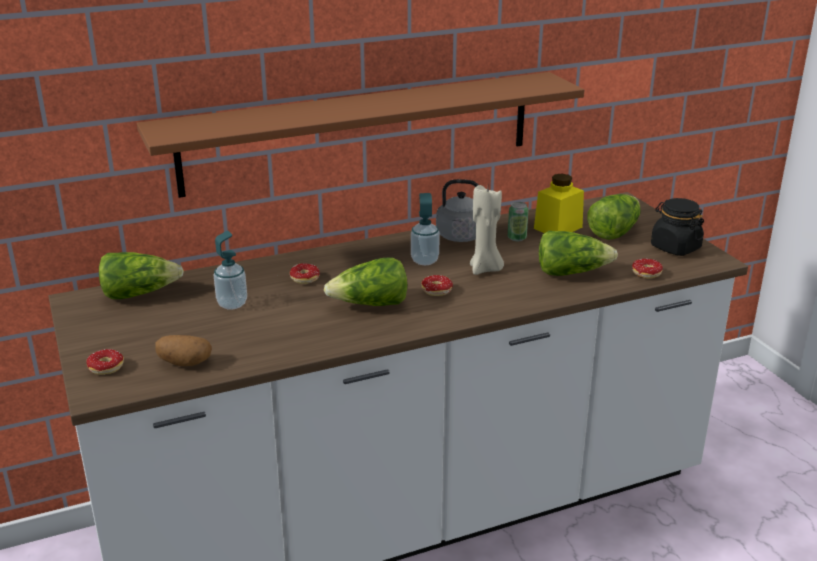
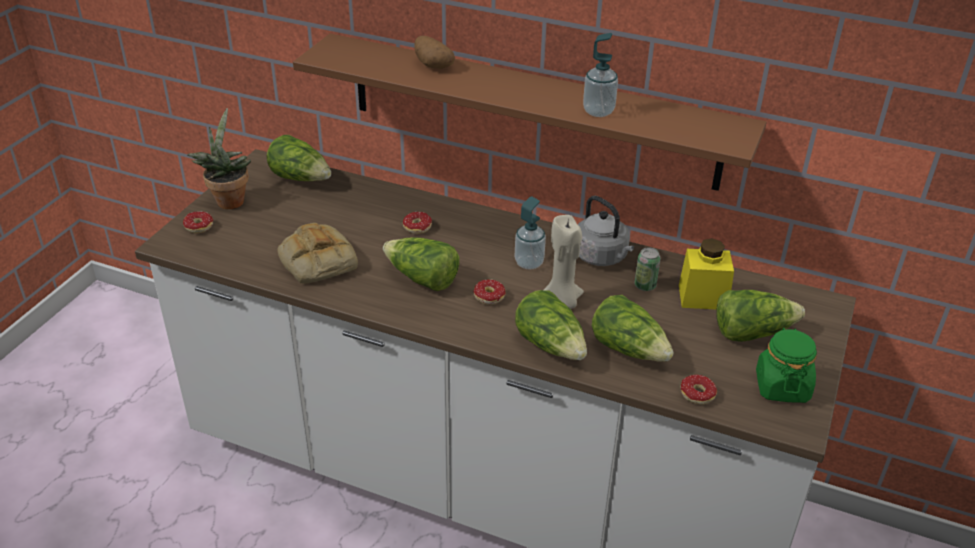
camera: 45 degrees right, 10 degrees up
(97, 337) = (229, 200): none -> potted plant
(184, 363) = (240, 251): potato -> potato (432, 65)
(232, 304) = (338, 221): soap dispenser -> soap dispenser (598, 111)
(264, 335) = (316, 260): none -> bread
(526, 294) = (551, 345): none -> lettuce
(675, 247) = (782, 386): black jar -> green jar

